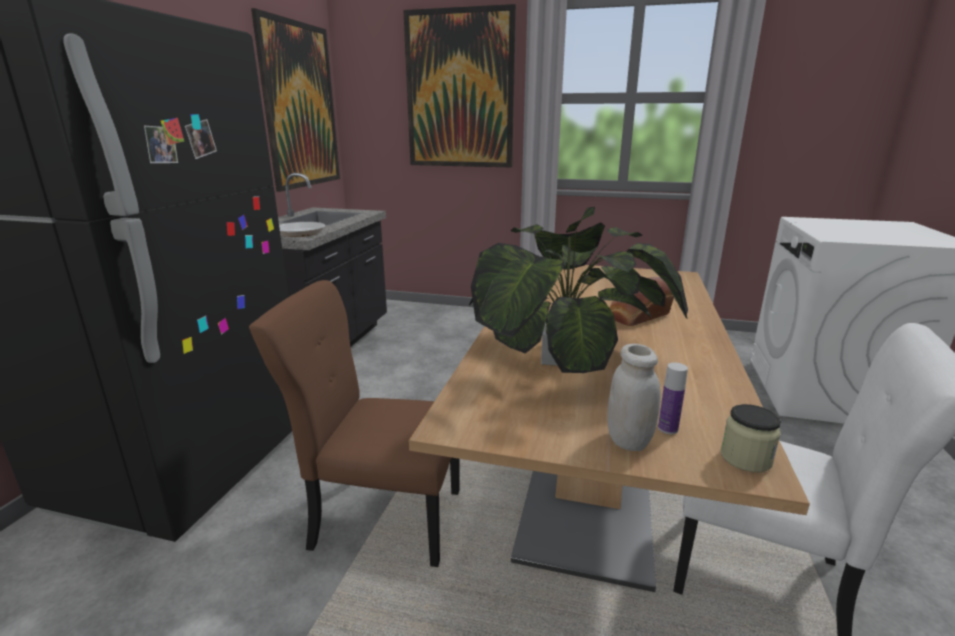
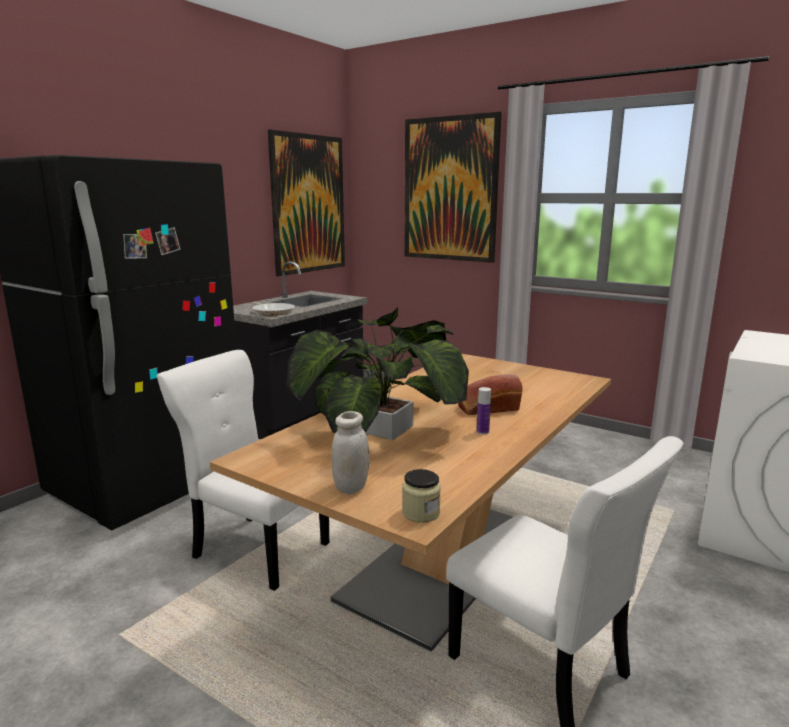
camera: 20 degrees right, 5 degrees down
(381, 517) = (257, 548): brown chair -> white chair
(667, 429) = (390, 486): bottle -> bottle (482, 432)

